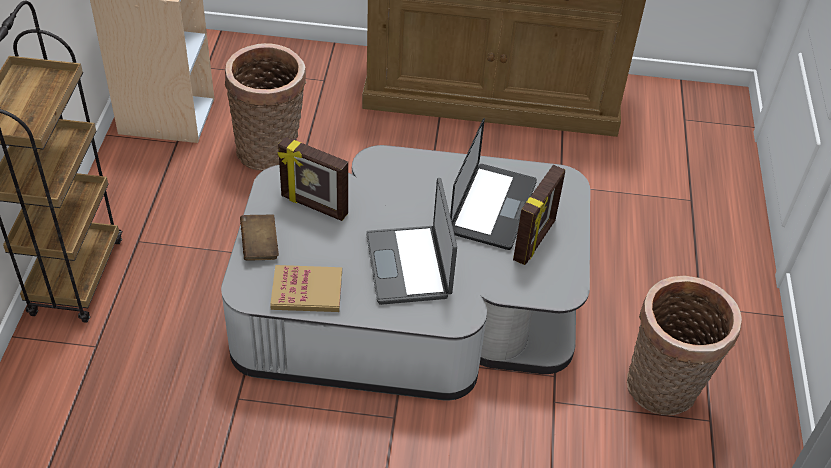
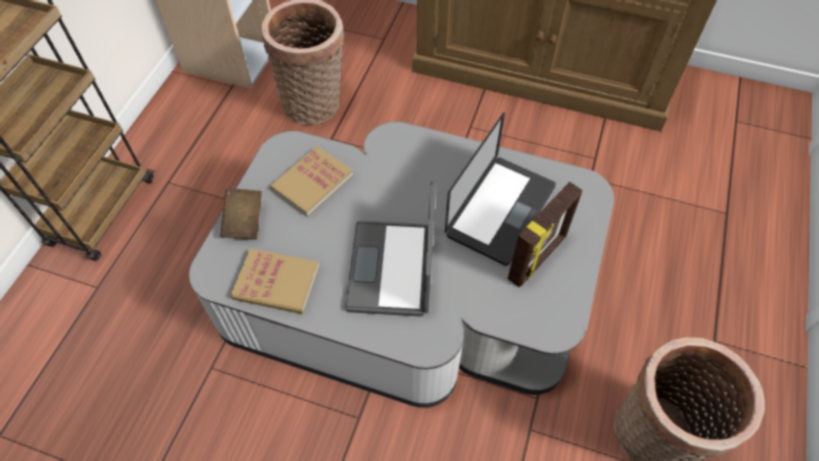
camera: 15 degrees right, 10 degrees up
(314, 206) = (312, 183): picture frame -> book

